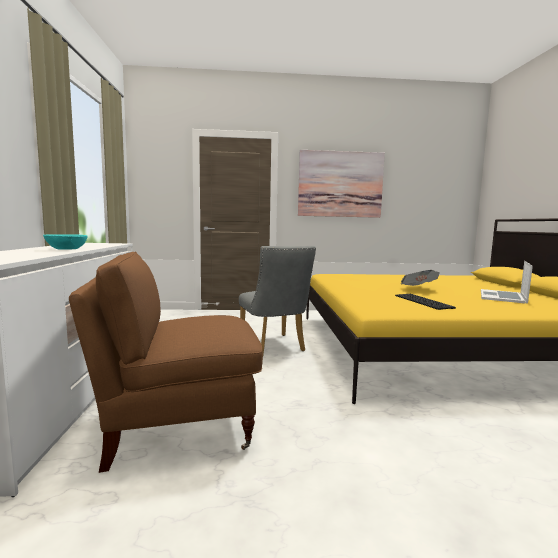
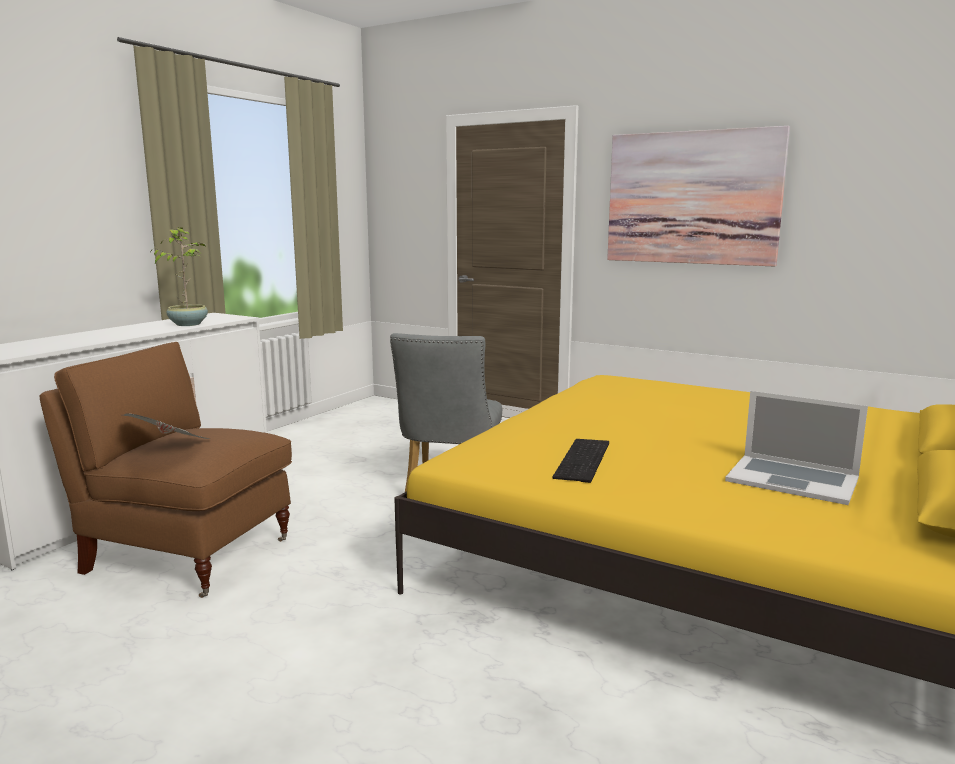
camera: 35 degrees right, 5 degrees up
(66, 249) = (132, 332): turquoise bowl -> none
(93, 246) = (188, 324): none -> potted plant
(418, 288) = (671, 432): newspaper -> newspaper (170, 447)
(503, 297) = (792, 479): laptop -> laptop turned 120 degrees counterclockwise

